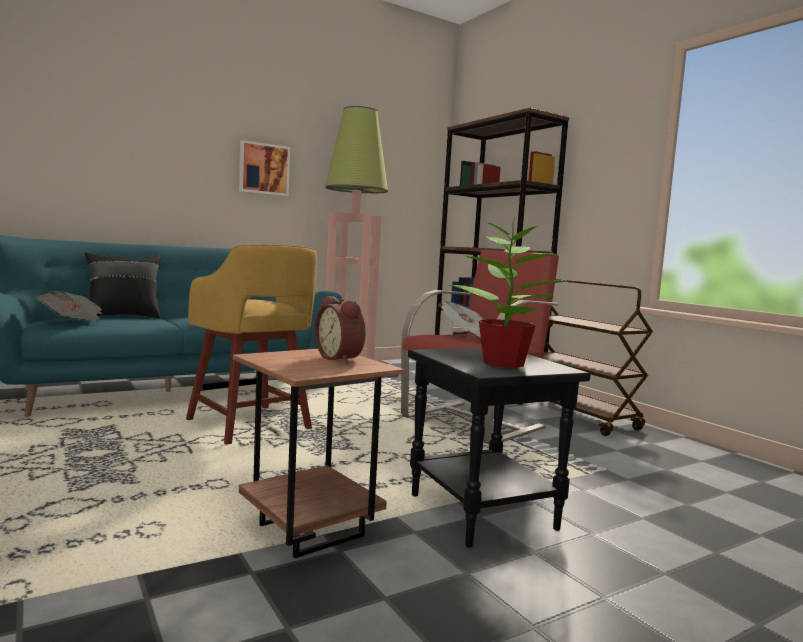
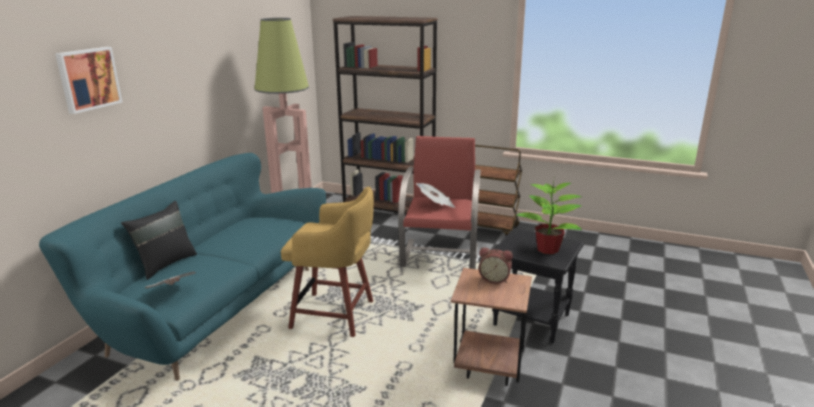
camera: 35 degrees left, 15 degrees up
(263, 169) = (202, 85): picture -> picture (88, 79)

